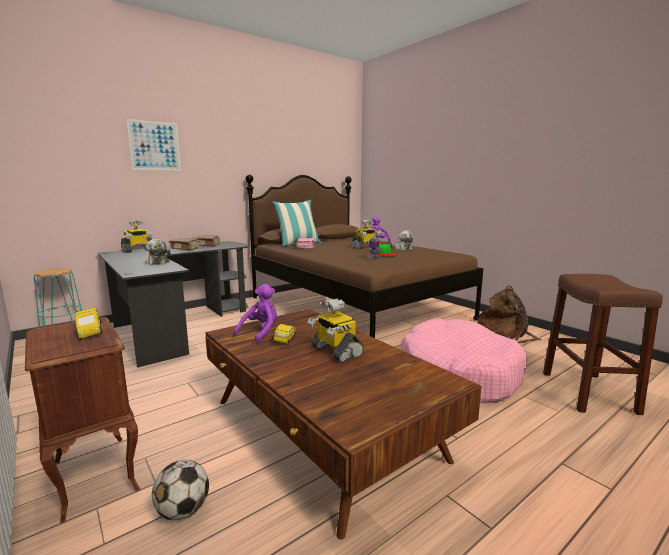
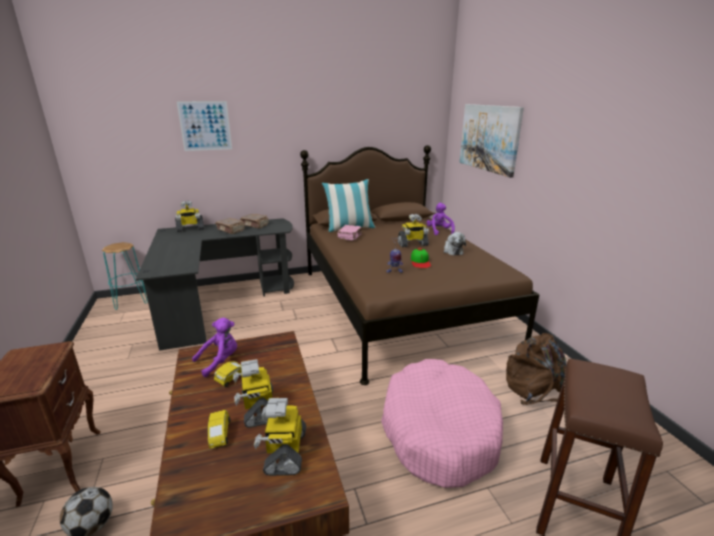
camera: 20 degrees right, 10 degrees up
(89, 332) = (38, 365): yellow toy car -> yellow toy car (219, 435)
(158, 262) = (185, 254): plush toy -> none
(392, 369) = (285, 451): none -> toy robot
(406, 163) = (489, 138): none -> picture

